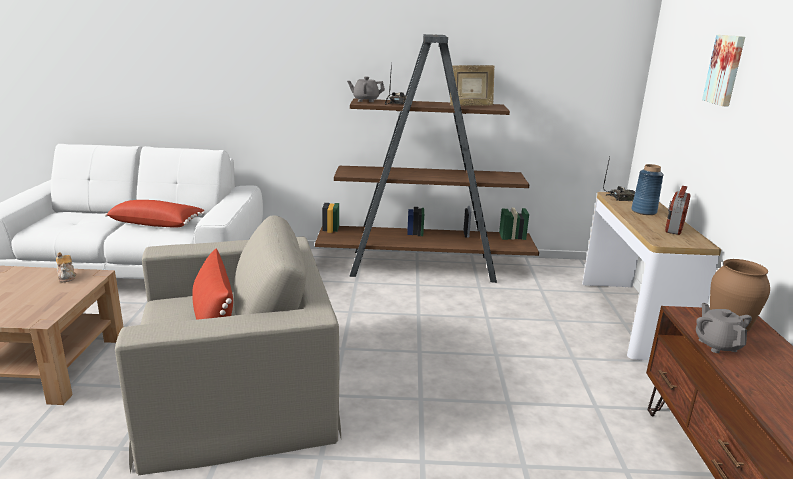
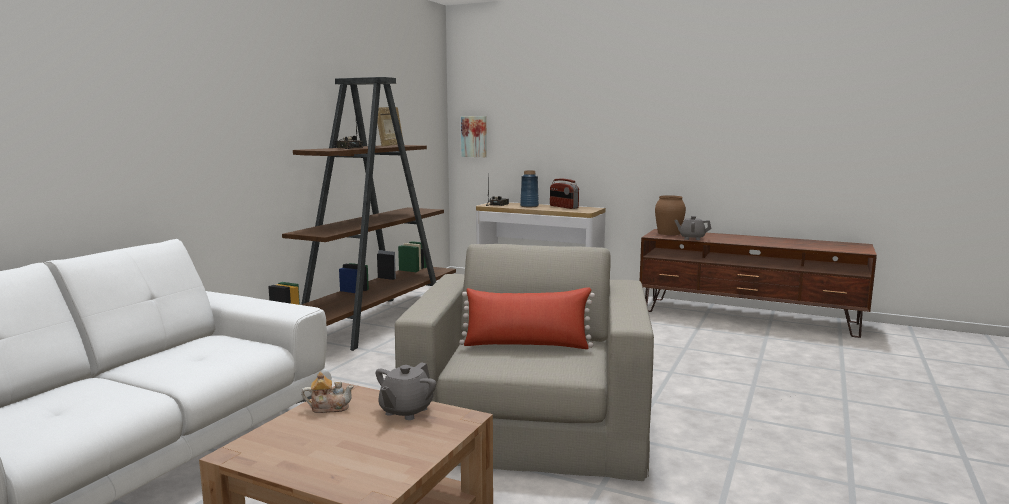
camera: 65 degrees left, 10 degrees down
(157, 223) = (186, 358): red pillow -> none
(365, 100) = (317, 149): grey teapot -> grey teapot (406, 411)
(725, 70) = (561, 98): picture -> picture (474, 136)

